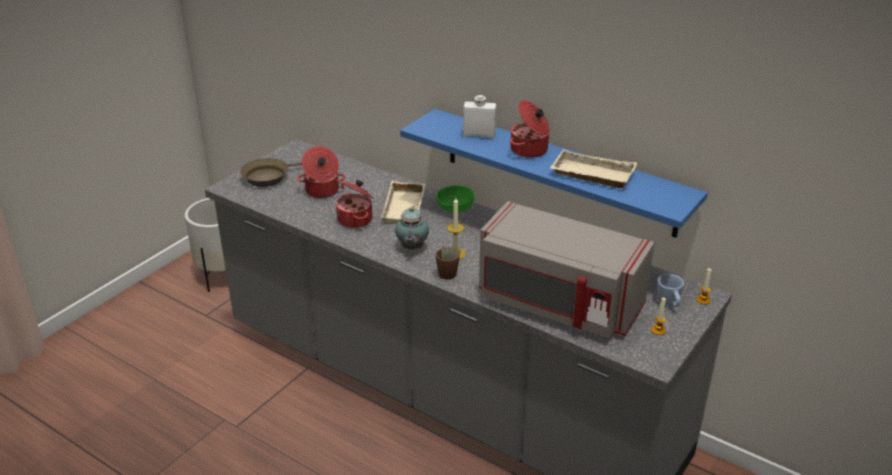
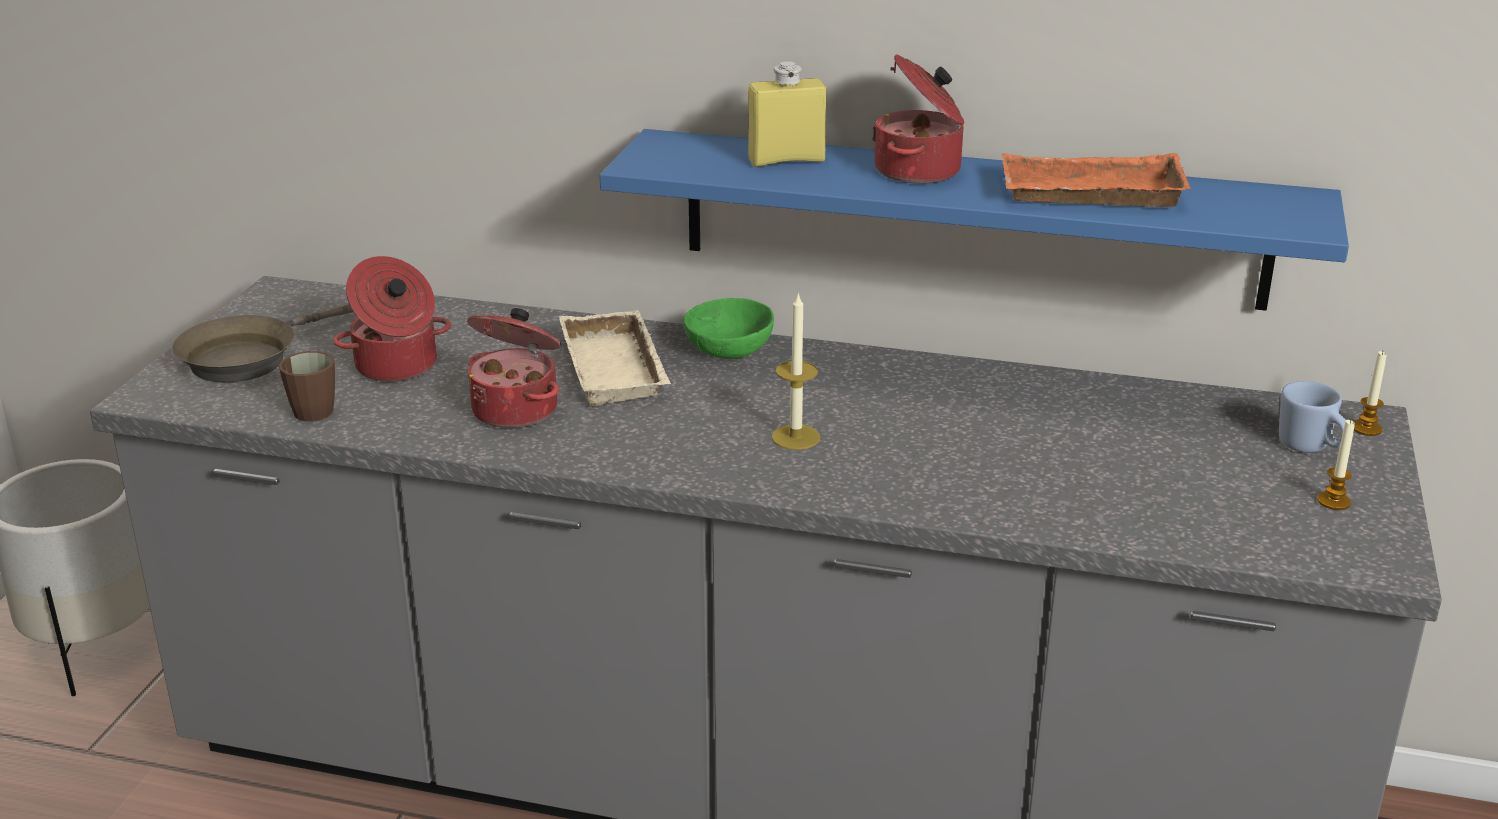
camera: 20 degrees left, 5 degrees down
(412, 248) = (689, 444): teapot -> none
(446, 271) = (802, 476): brown mug -> brown mug (310, 408)
(479, 135) = (786, 160): white bottle -> yellow bottle
(557, 304) = (1091, 492): grey microwave -> none
(590, 175) = (1088, 195): beige tray -> orange tray

